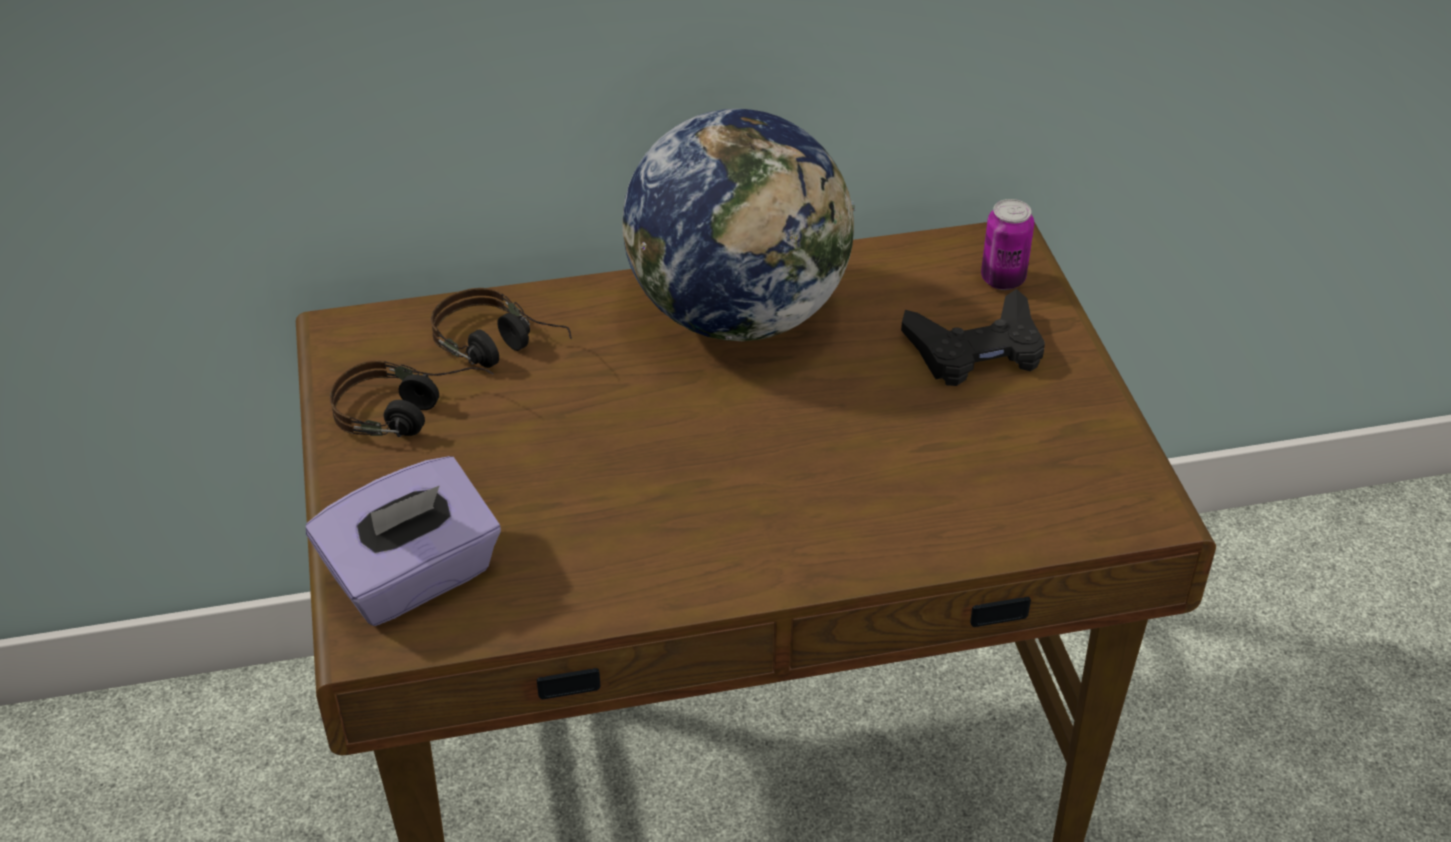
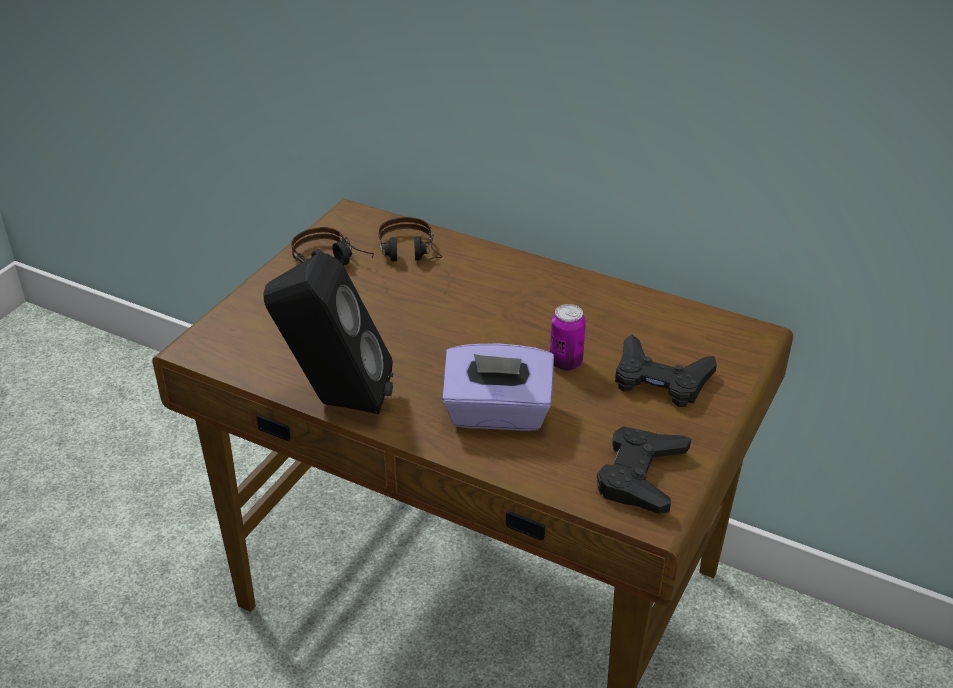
camera: 40 degrees right, 5 degrees down
(413, 578) = (244, 334): purple tissue box -> purple tissue box (497, 414)
(653, 596) = (335, 402): none -> black speaker
(739, 313) = (549, 297): globe -> none
(1002, 279) = (726, 352): can -> can (565, 363)
(1086, 474) = (641, 475): none -> black game controller

